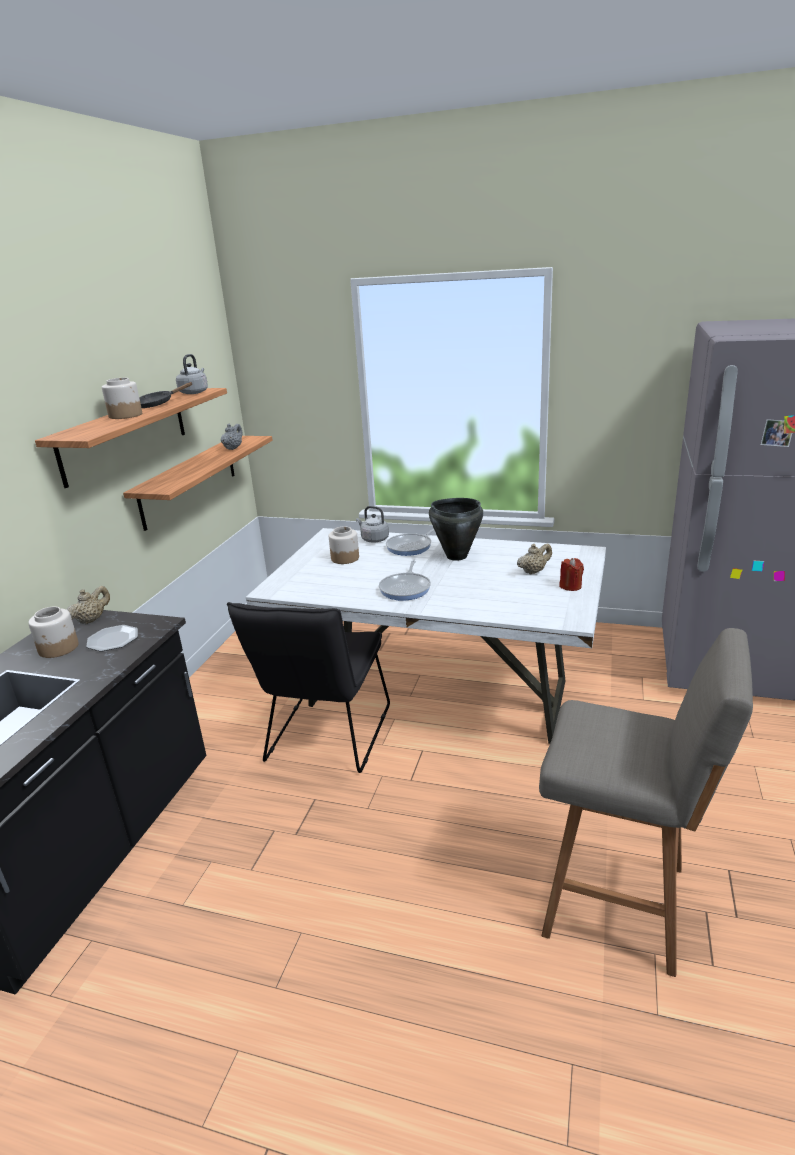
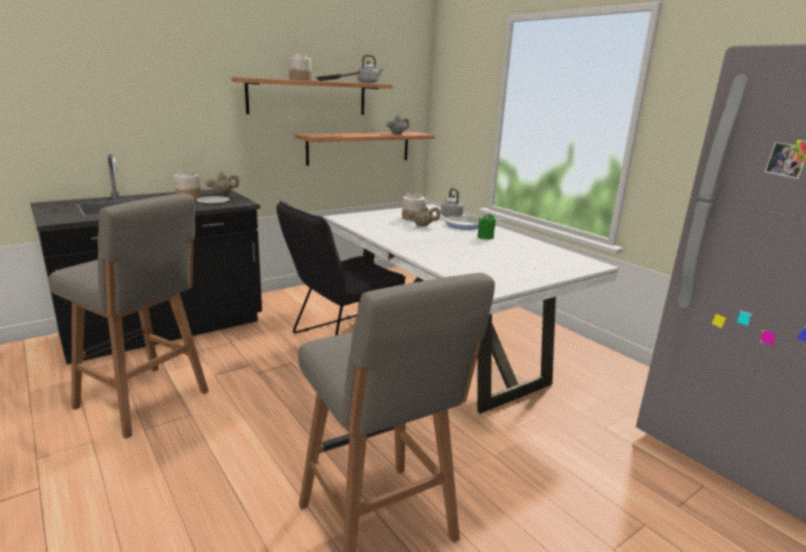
camera: 35 degrees right, 5 degrees down
(220, 957) = (145, 401): none -> grey stool
(406, 588) = (416, 239): frying pan -> none
(456, 556) = (485, 237): black cooking pot -> green candle
(533, 571) = (523, 259): beige teapot -> beige teapot (423, 225)
(570, 586) = (533, 274): red candle -> none

